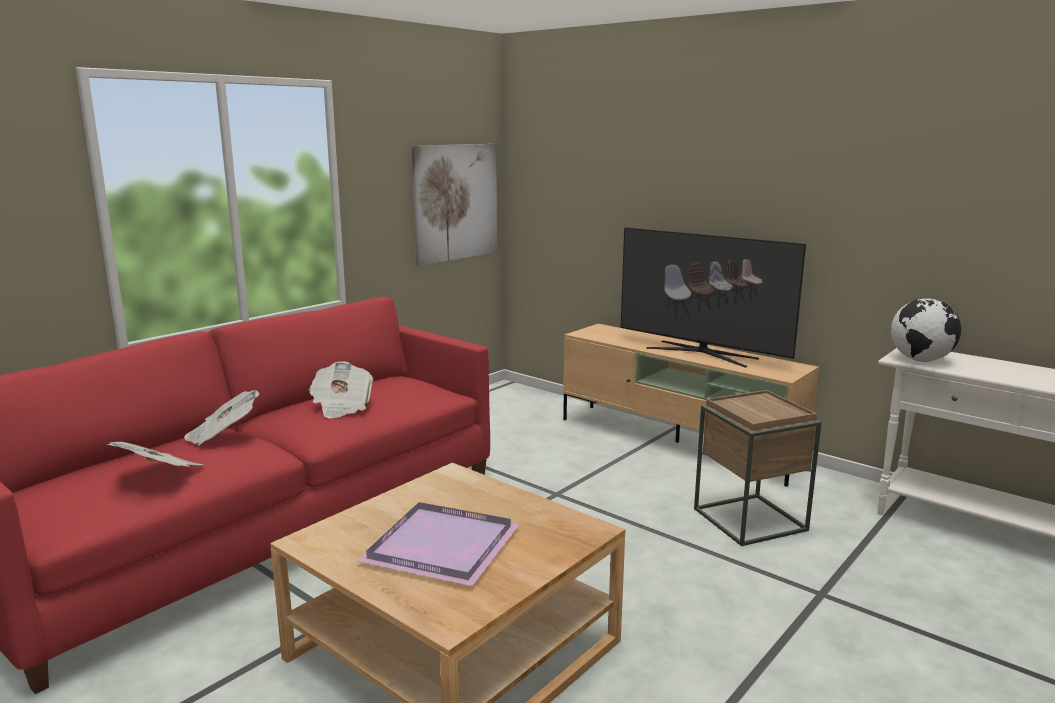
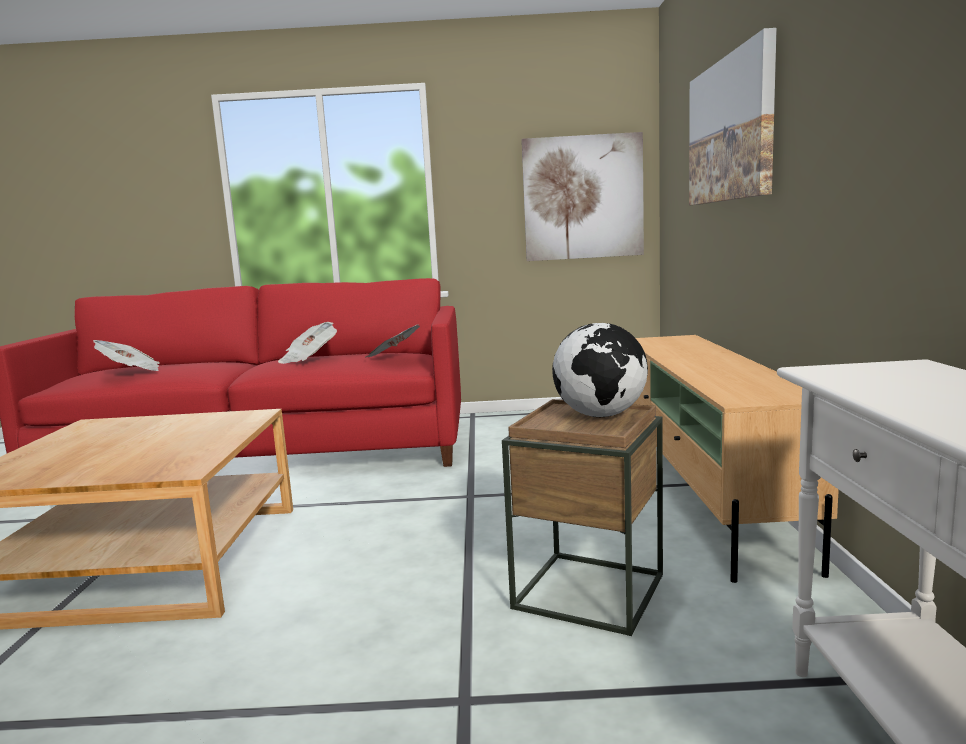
camera: 50 degrees right, 5 degrees down
(223, 436) = (211, 361): newspaper -> newspaper (393, 357)
(440, 545) = (108, 446): purple tray -> none
(658, 177) = (731, 130): none -> picture
(701, 353) = (713, 367): television -> none
(921, 360) = (855, 376): globe -> globe (601, 416)

